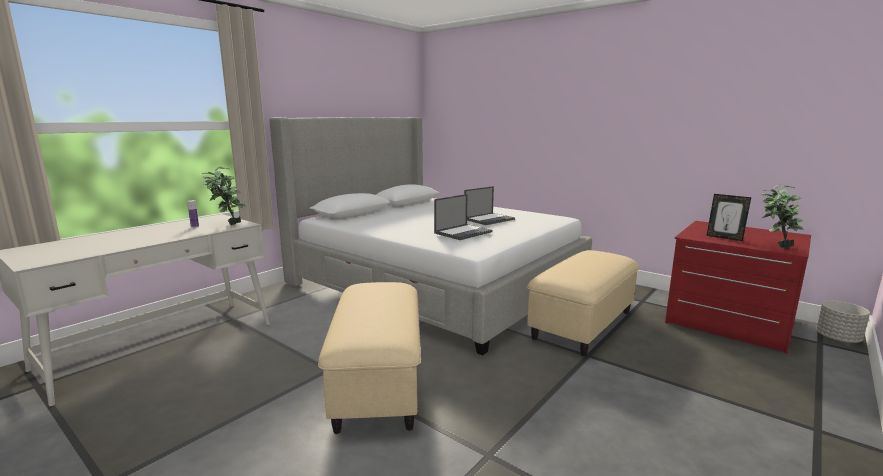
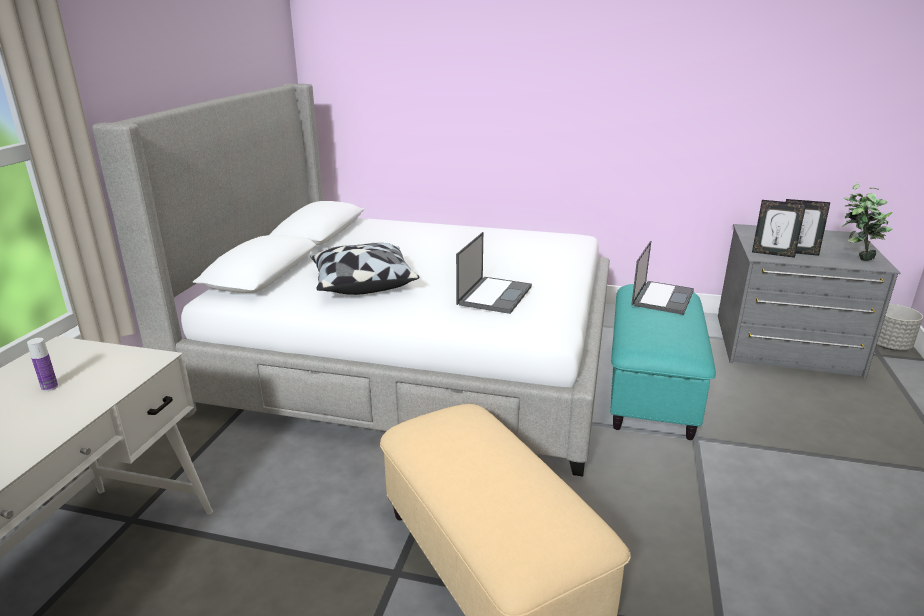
camera: 25 degrees left, 10 degrees up
(228, 224) = (115, 366): potted plant -> none
(397, 221) = (362, 283): none -> pillow
(489, 219) = (490, 257): laptop -> laptop (662, 297)
(581, 324) = (649, 389): beige ottoman -> turquoise ottoman
(701, 236) = (773, 253): none -> picture frame
(728, 322) = (785, 345): red dresser -> grey dresser

